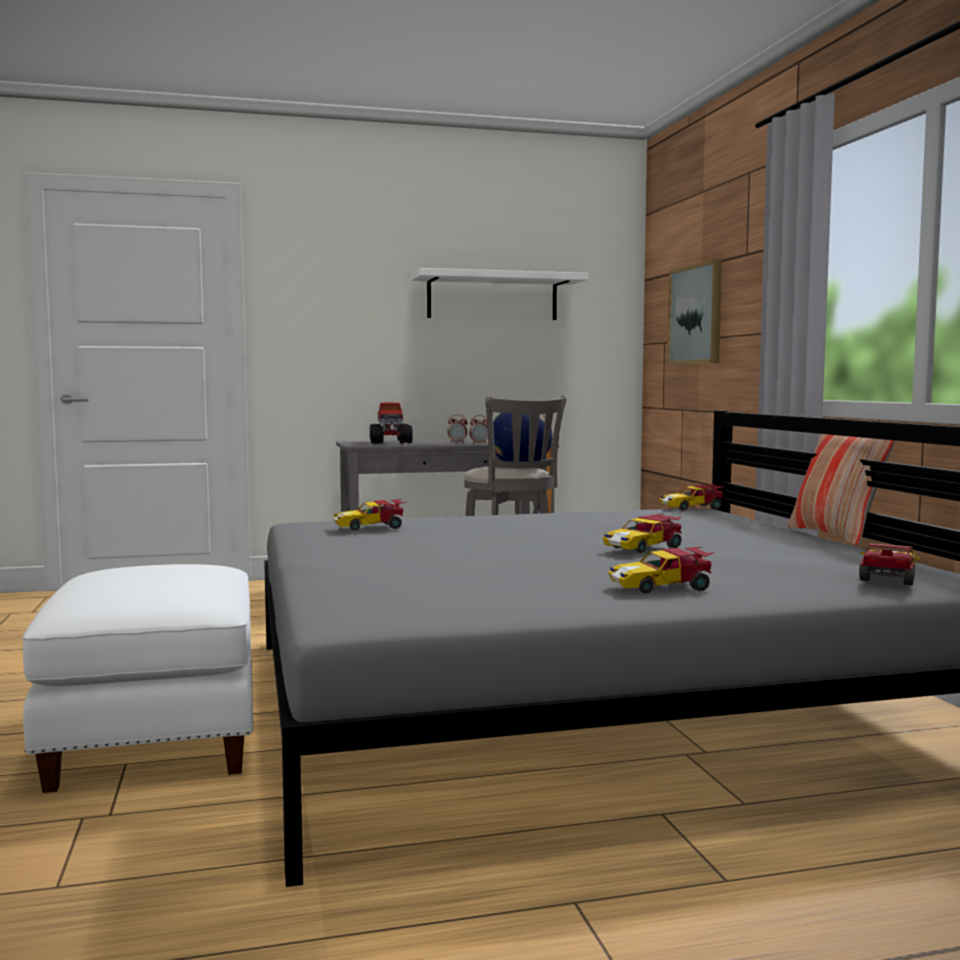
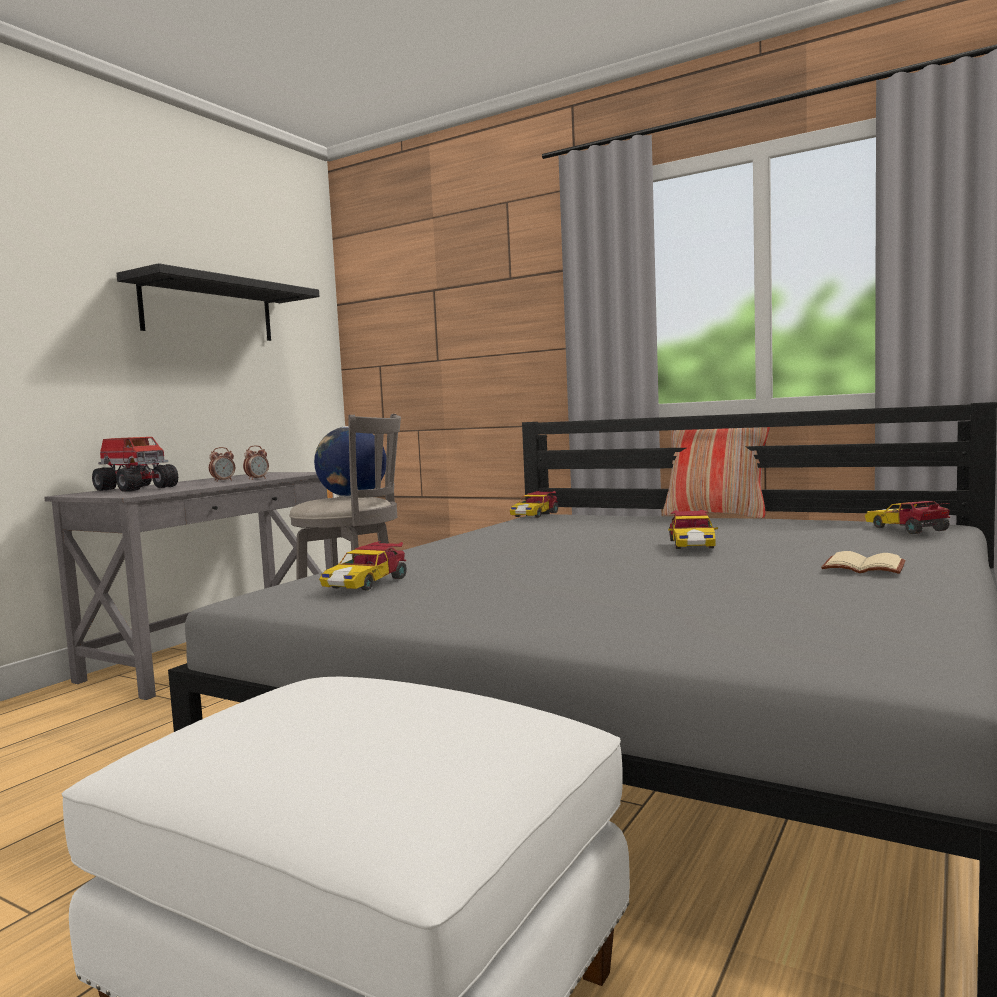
camera: 45 degrees left, 0 degrees up
(492, 297) = (208, 310): white shelf -> black shelf
(662, 587) = (865, 567): toy car -> beige book
(696, 314) = (436, 336): picture -> none

